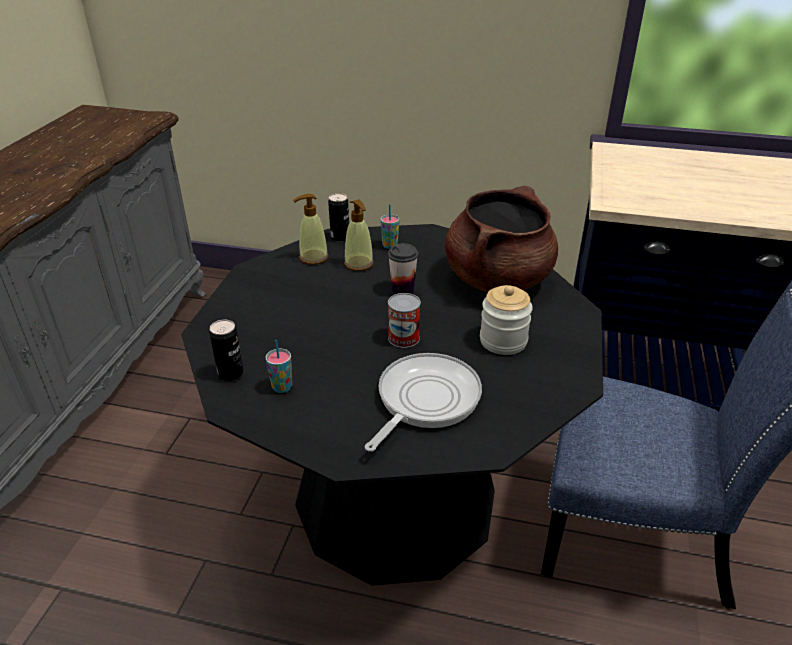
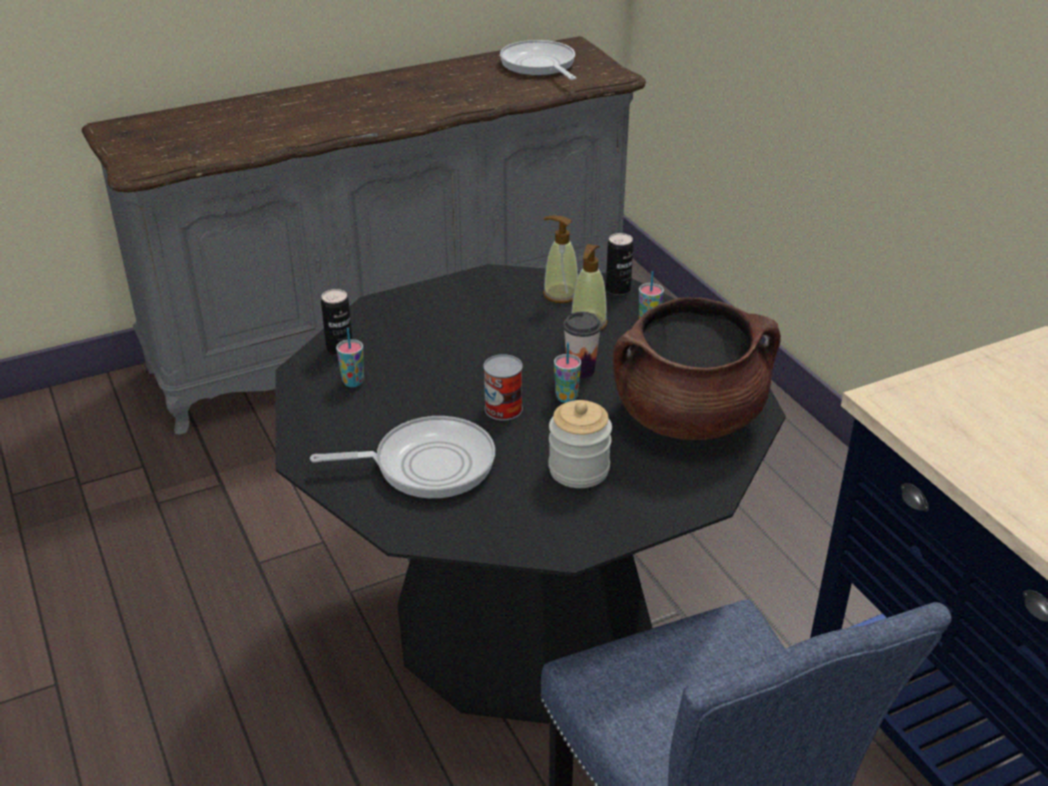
camera: 50 degrees right, 0 degrees up
(87, 128) = (539, 65): none -> frying pan
(424, 309) = (566, 397): none -> cup

